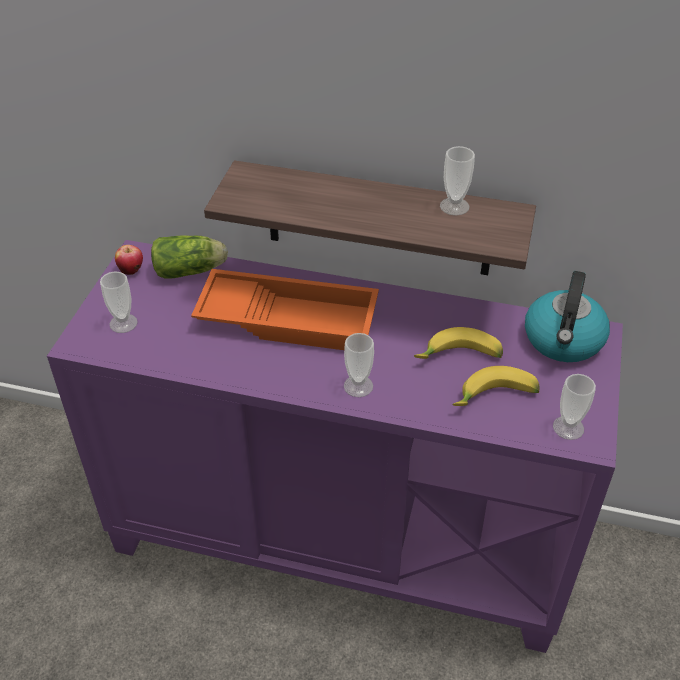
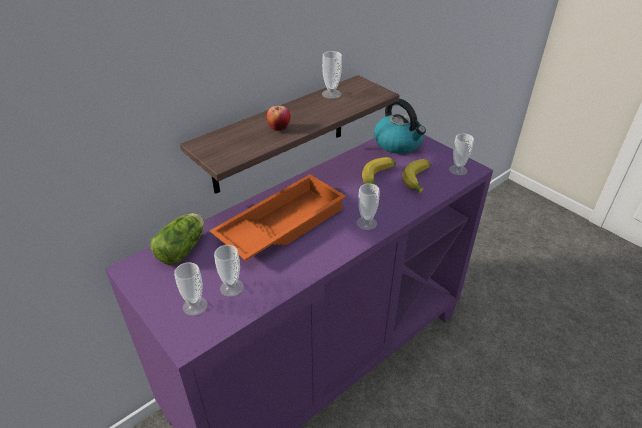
camera: 55 degrees left, 5 degrees down
(131, 270) = (143, 278): apple -> apple (279, 128)
(165, 334) = (231, 287): none -> cup

